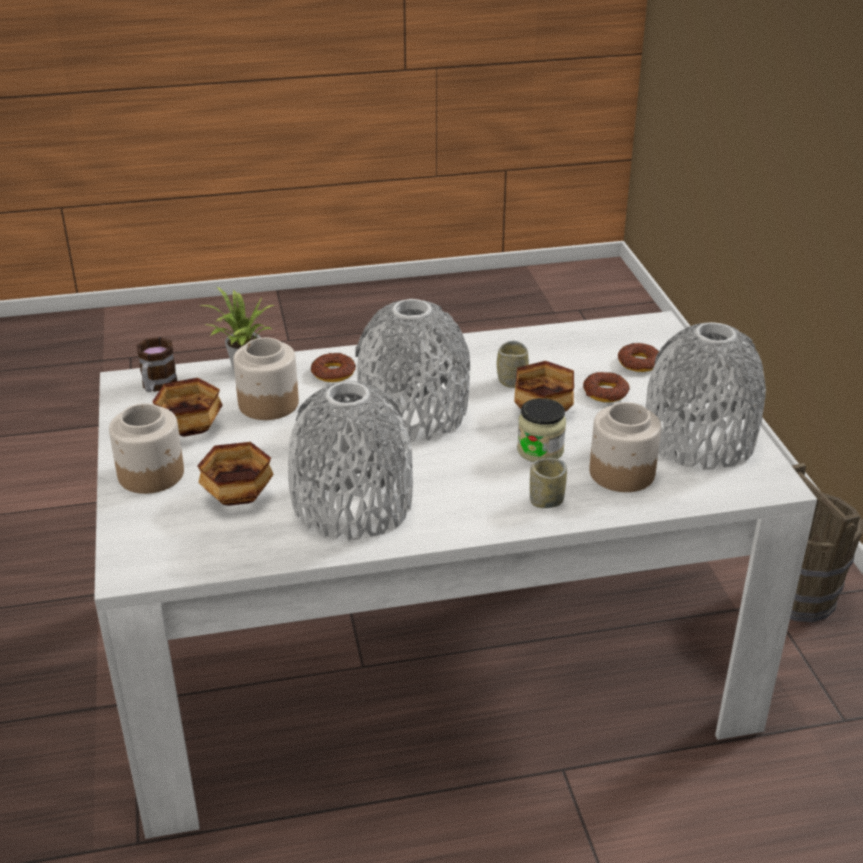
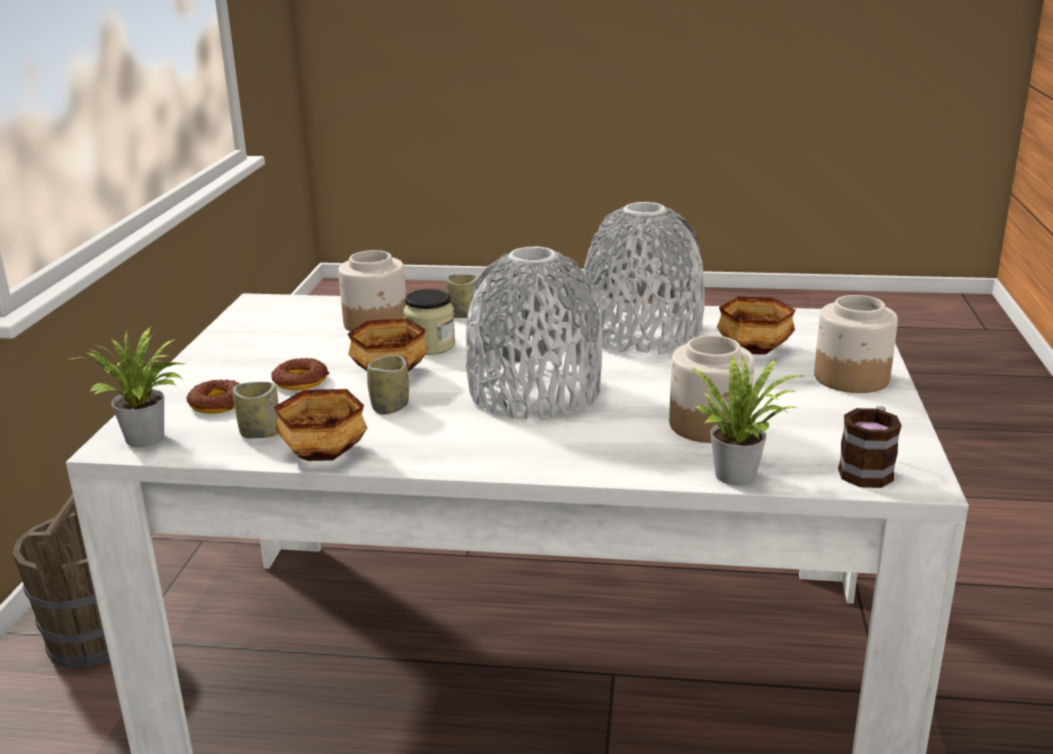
camera: 160 degrees left, 10 degrees down
(191, 430) = (810, 411): bowl -> bowl (324, 453)
(333, 372) = (610, 449): donut -> none
(577, 346) = (260, 433): none -> cup
(643, 330) = (147, 440): none -> potted plant
(699, 438) = (269, 335): grey vase -> none

